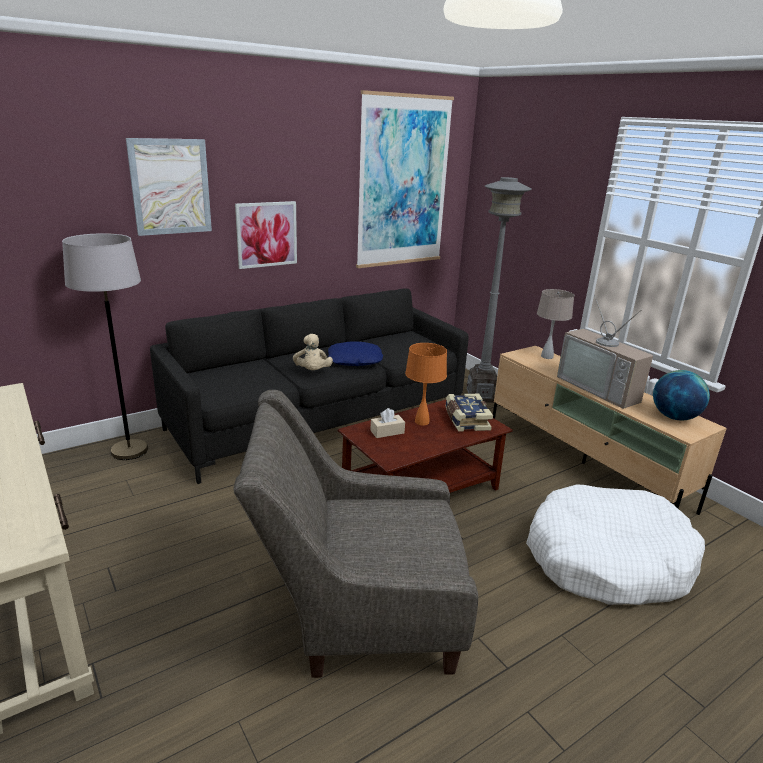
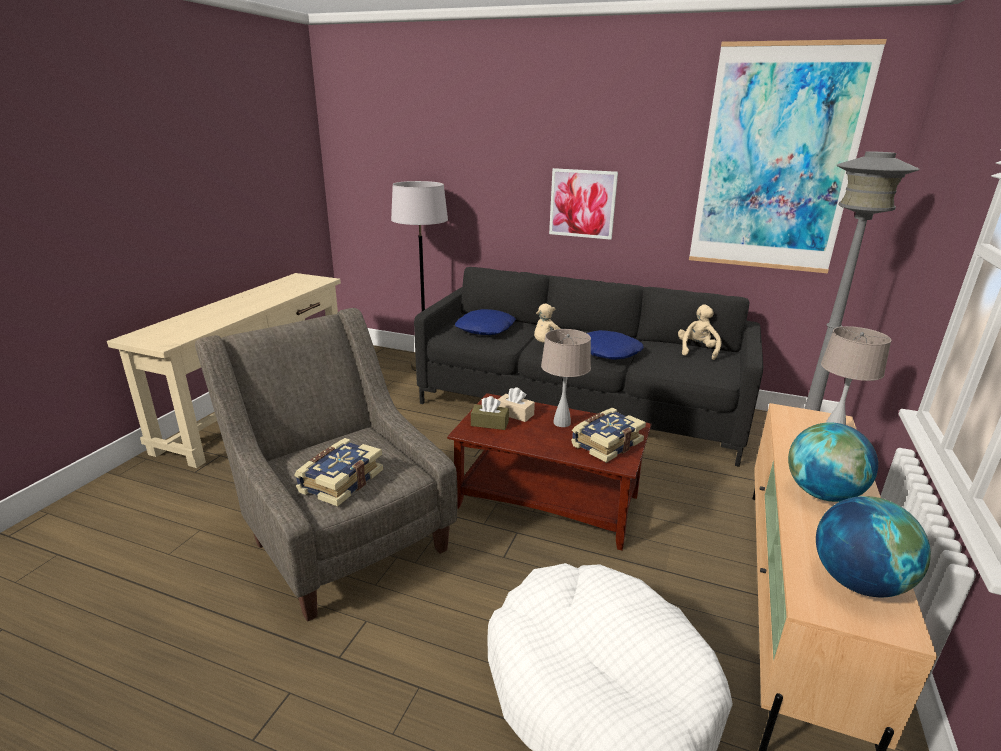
camera: 55 degrees right, 0 degrees up
(170, 187) = (497, 147): picture -> none
(236, 378) = (486, 329): none -> blue pillow
(389, 447) = (489, 423): none -> brown tissue box
(397, 337) = (697, 351): none -> beige plush toy
(415, 542) = (340, 481): none -> book
(422, 422) = (562, 423): orange table lamp -> beige table lamp
(601, 388) = (822, 494): television -> globe

